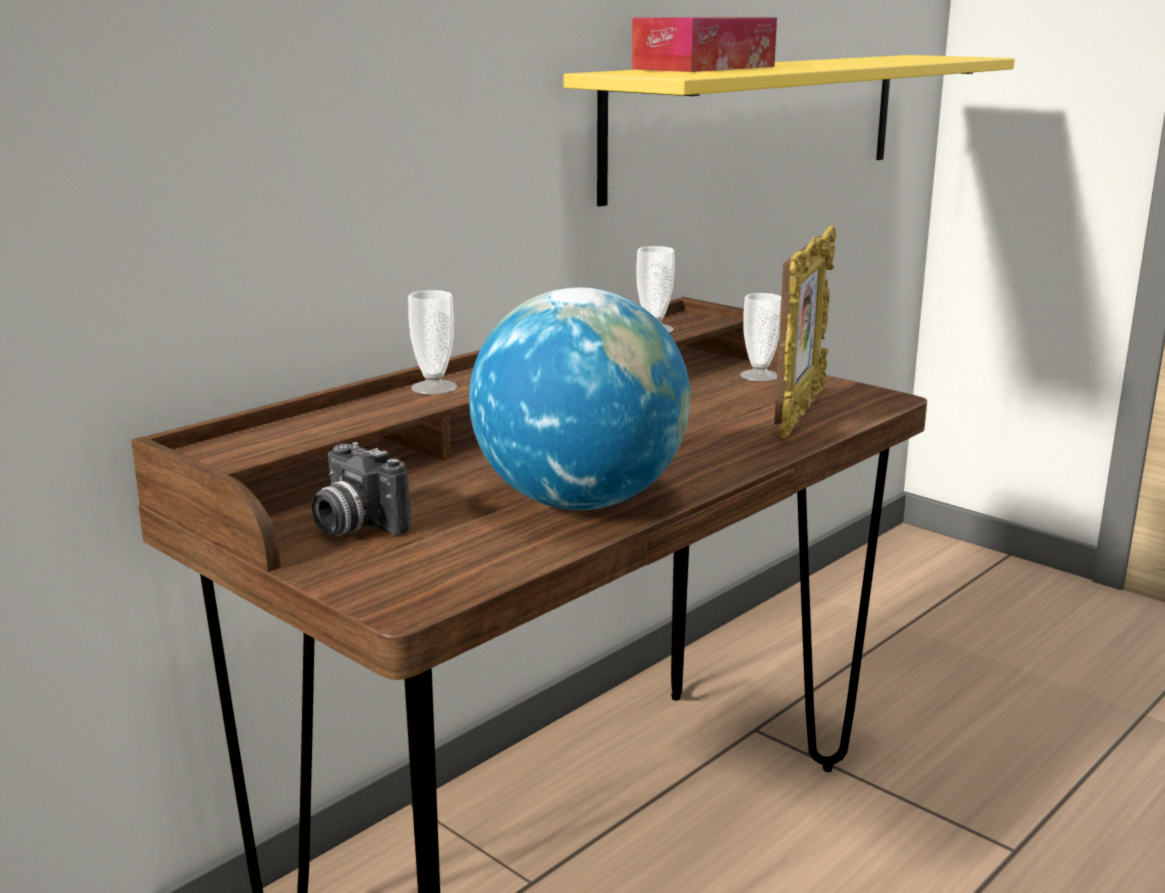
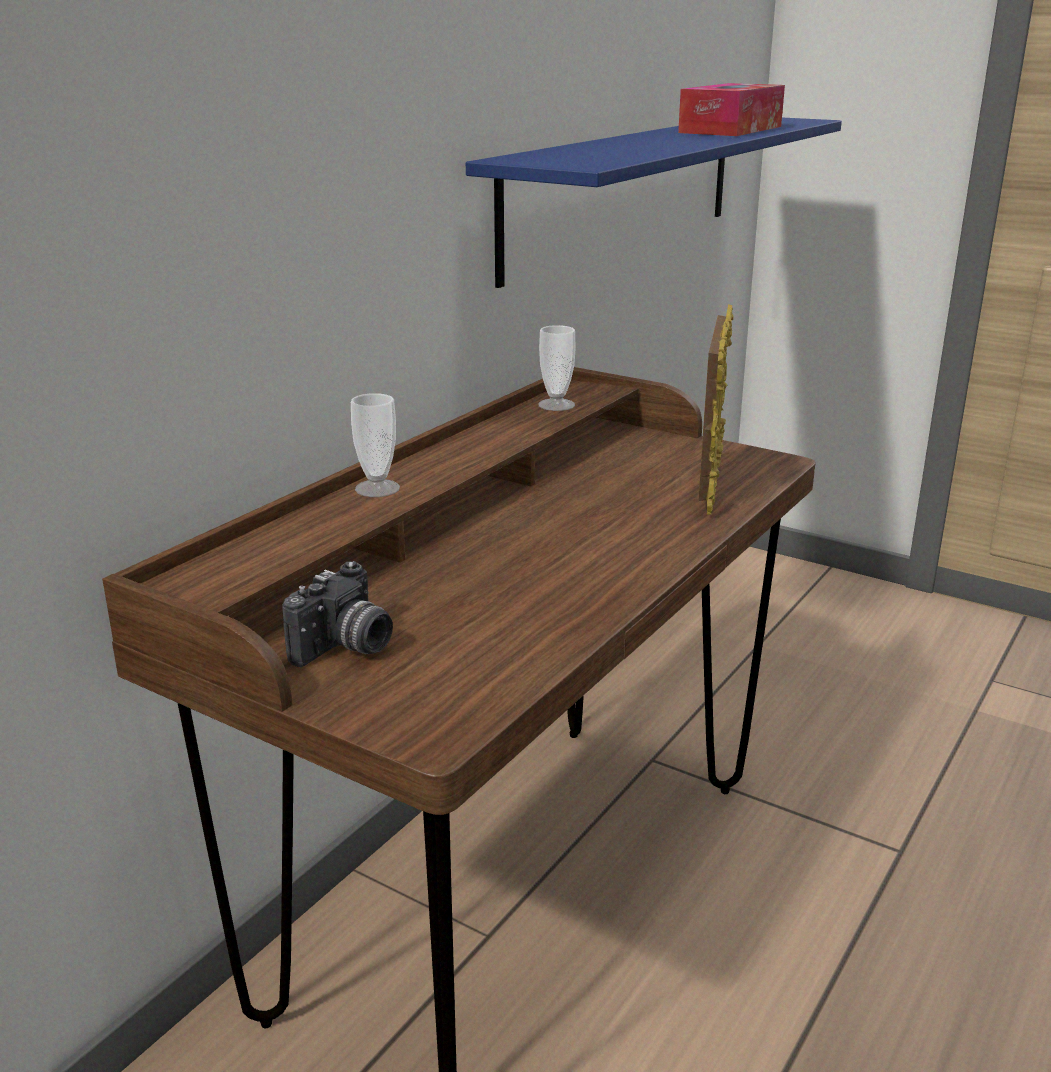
camera: 10 degrees left, 5 degrees up
(354, 526) = (345, 648): camera -> camera turned 90 degrees counterclockwise
(579, 502) = (551, 601): globe -> none
(704, 68) = (590, 148): tissue box -> tissue box (731, 129)
(759, 375) = (656, 443): cup -> none
(760, 122) = (625, 191): yellow shelf -> blue shelf

